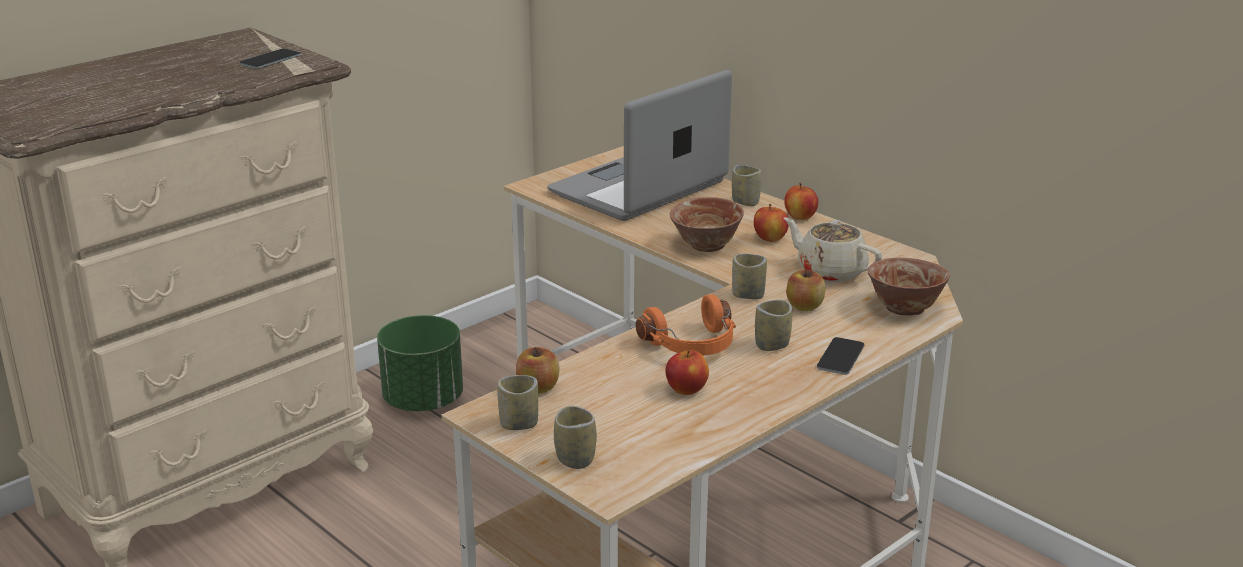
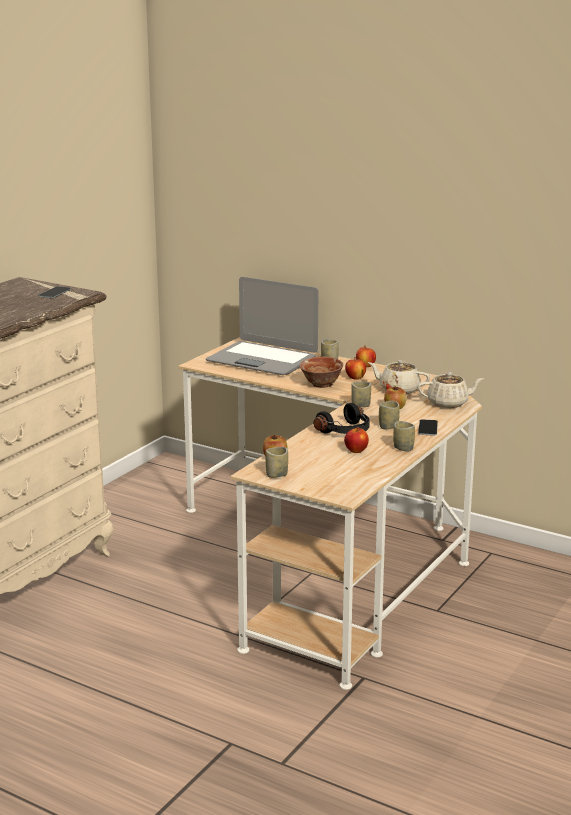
camera: 15 degrees left, 5 degrees down
(422, 401) = (123, 515): green planter -> none
(575, 459) = (318, 486): cup -> cup (403, 448)
(639, 188) = (262, 360): laptop -> laptop turned 90 degrees counterclockwise
(693, 346) = (346, 431): orange headphones -> black headphones
(904, 308) = (448, 403): bowl -> beige teapot

